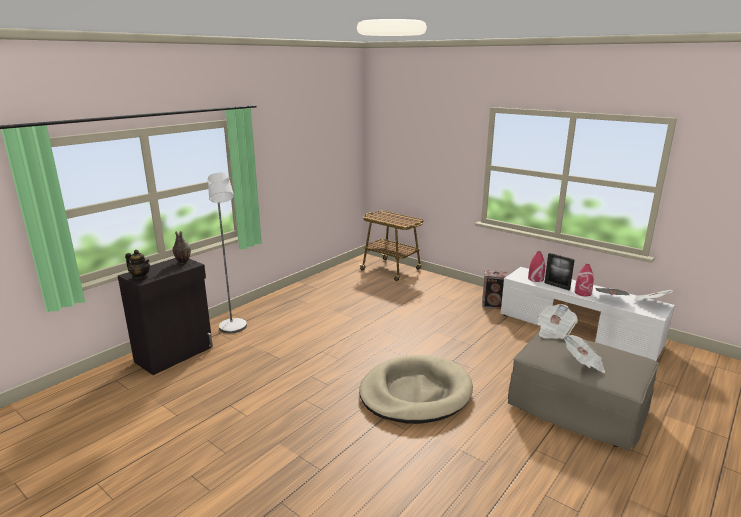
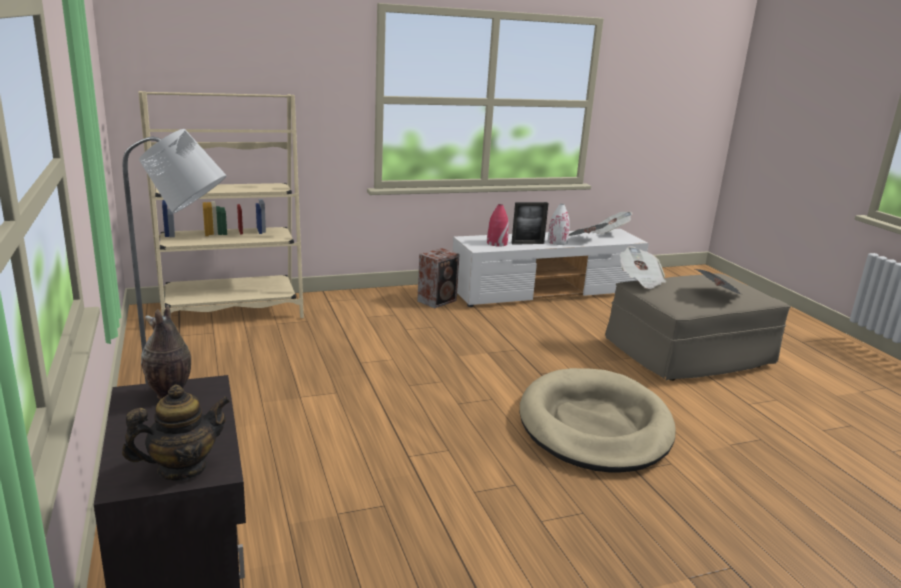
camera: 60 degrees left, 0 degrees up
(391, 270) = (231, 311): cart -> beige bookcase
(583, 293) = (557, 242): red vase -> white vase

